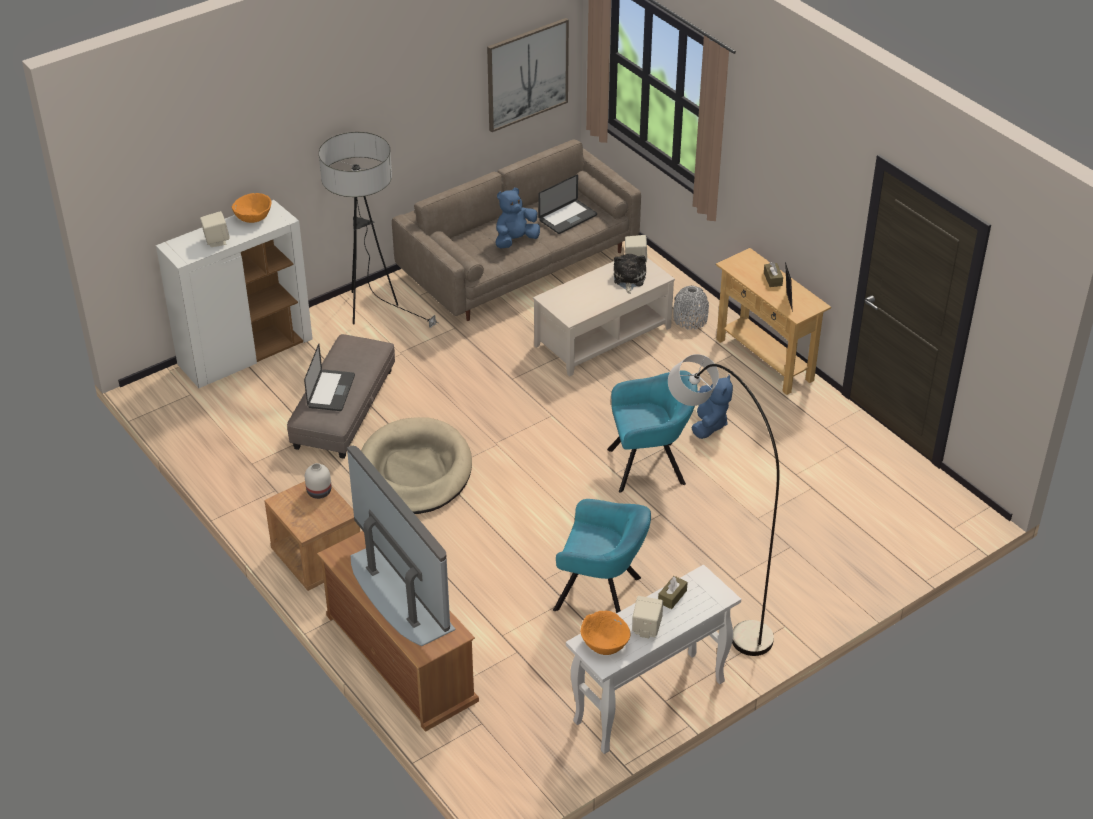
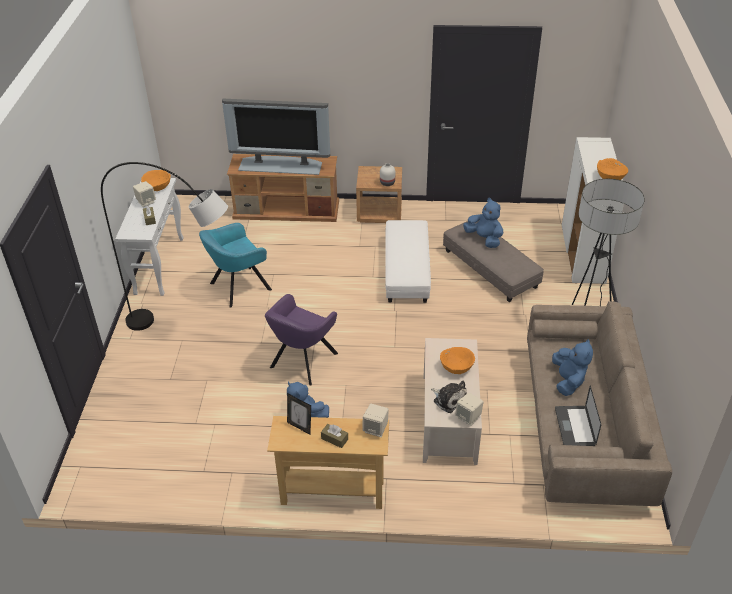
camera: 130 degrees right, 0 degrees up
(216, 241) = (594, 157): beige speaker -> beige speaker (375, 429)
(331, 391) = (484, 239): laptop -> blue plush toy
(414, 471) = (406, 270): beige dog bed -> white ottoman
(527, 74) = (691, 354): picture -> none
(584, 292) = (456, 367): none -> orange bowl
(650, 466) = (302, 362): turquoise armchair -> purple armchair
(690, 319) = (421, 481): grey vase -> none

